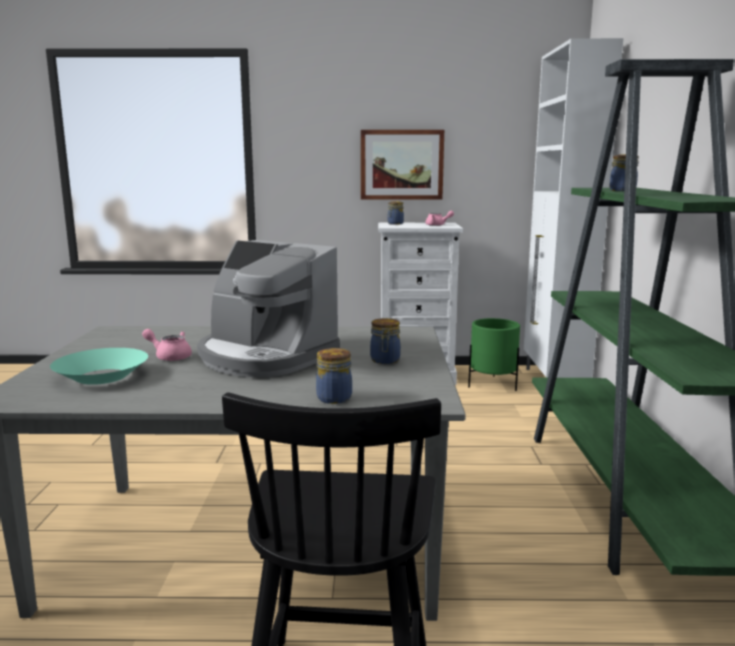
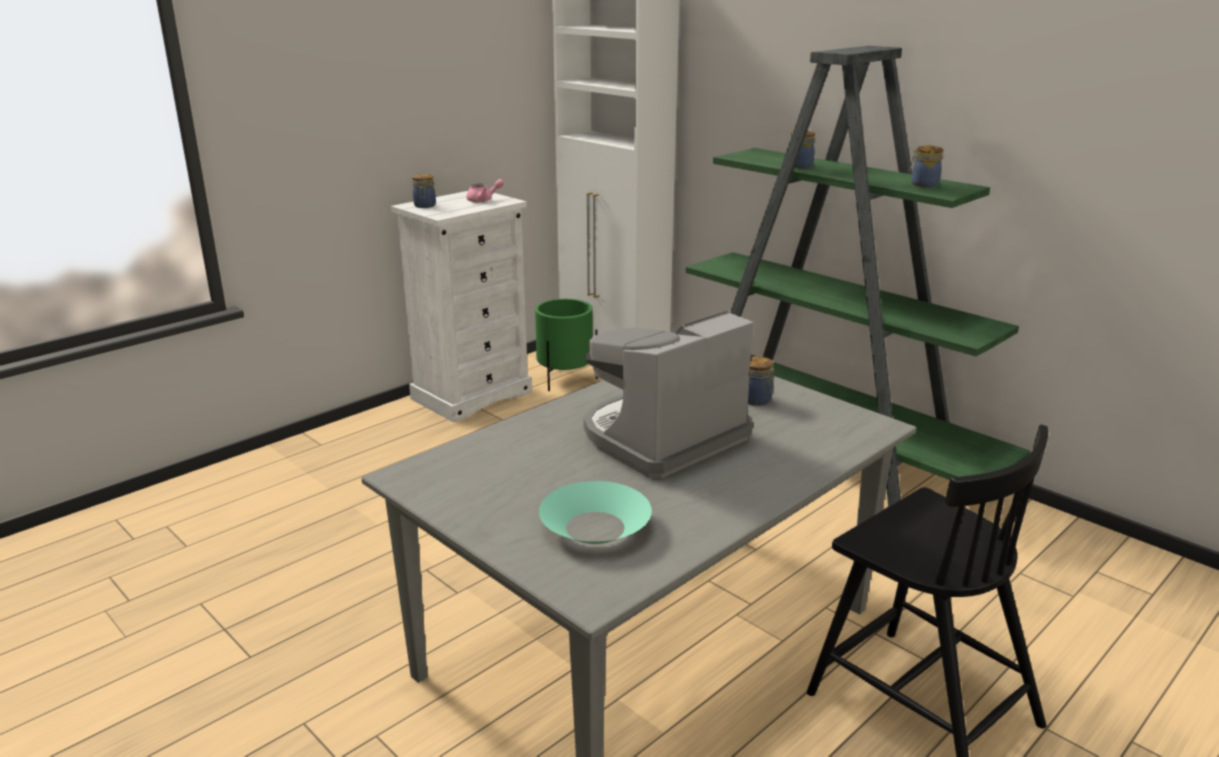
camera: 45 degrees left, 10 degrees up
(170, 356) = (581, 477): pink teapot -> none
(265, 357) = (662, 438): coffee machine -> coffee machine turned 150 degrees clockwise
(333, 397) = (821, 453): jar -> jar (923, 185)
(401, 165) = (406, 120): picture -> none

